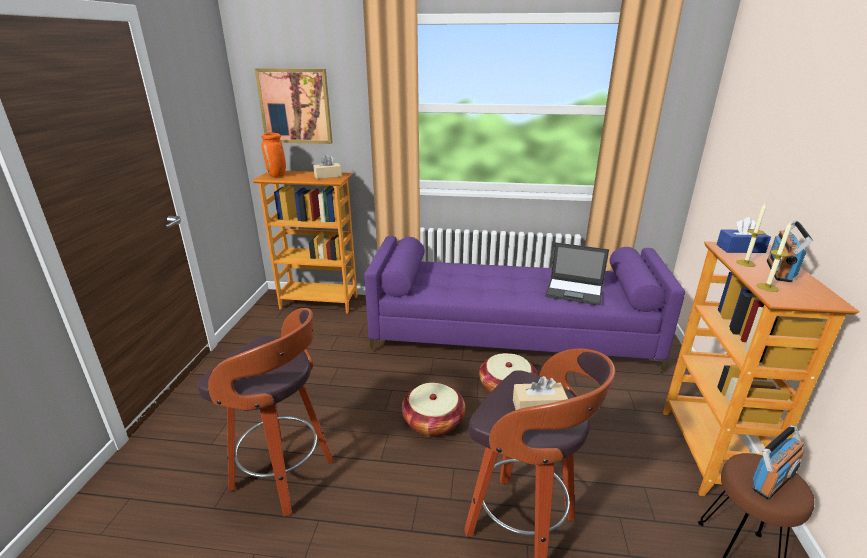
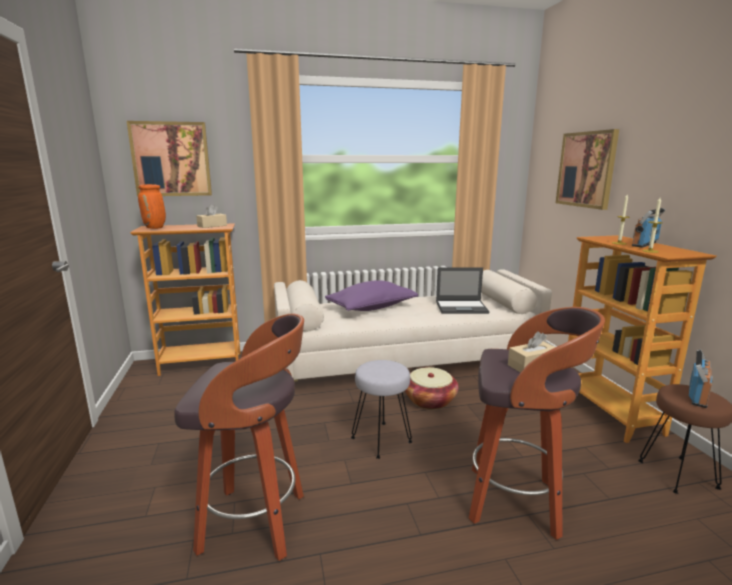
camera: 20 degrees left, 10 degrees down
(433, 422) = (382, 439): basket -> grey stool
(476, 276) = (371, 308): none -> purple pillow
(512, 335) = (407, 361): purple sofa -> beige sofa
(740, 249) = (604, 238): blue tissue box -> none
(761, 144) = (586, 169): none -> picture
(779, 271) = (644, 244): radio -> radio turned 45 degrees clockwise

